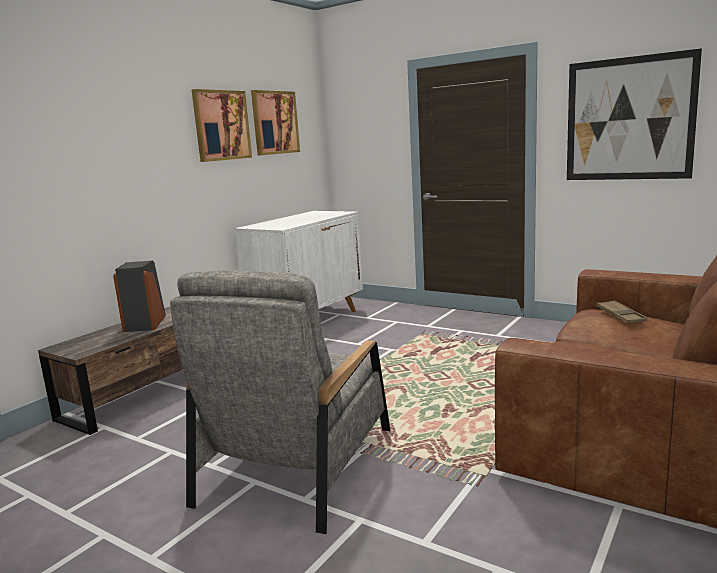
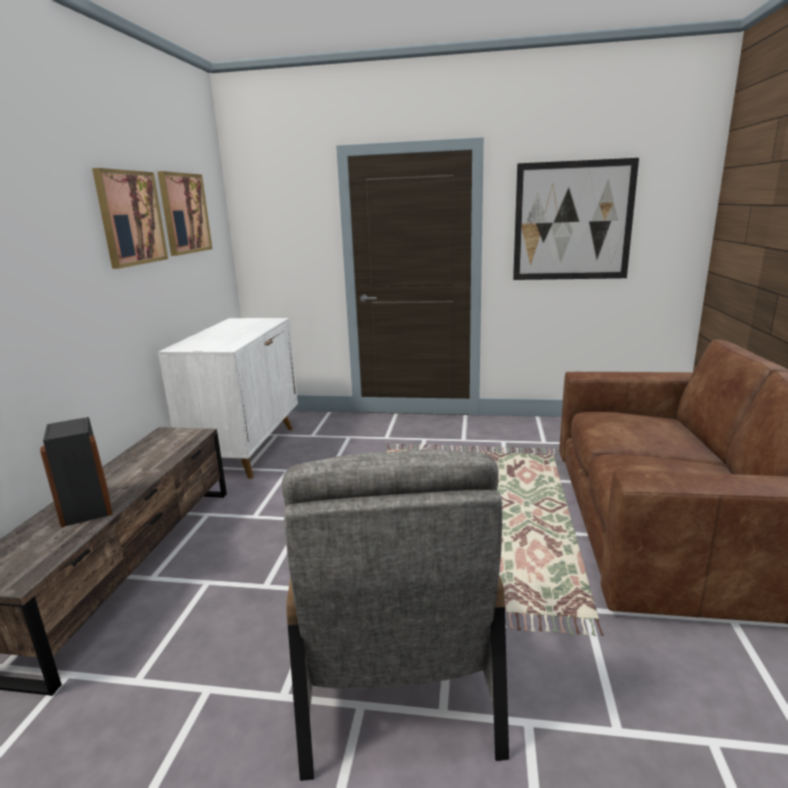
camera: 25 degrees left, 5 degrees up
(620, 316) = (629, 419): brown tray -> none

